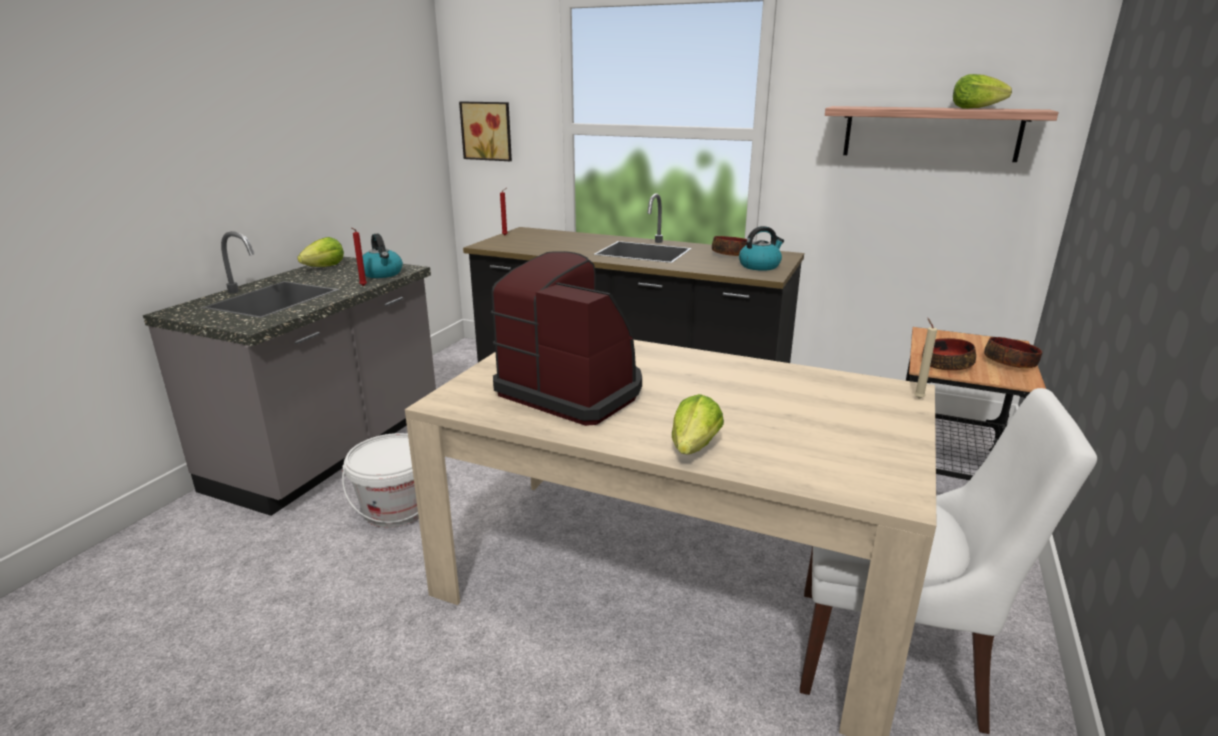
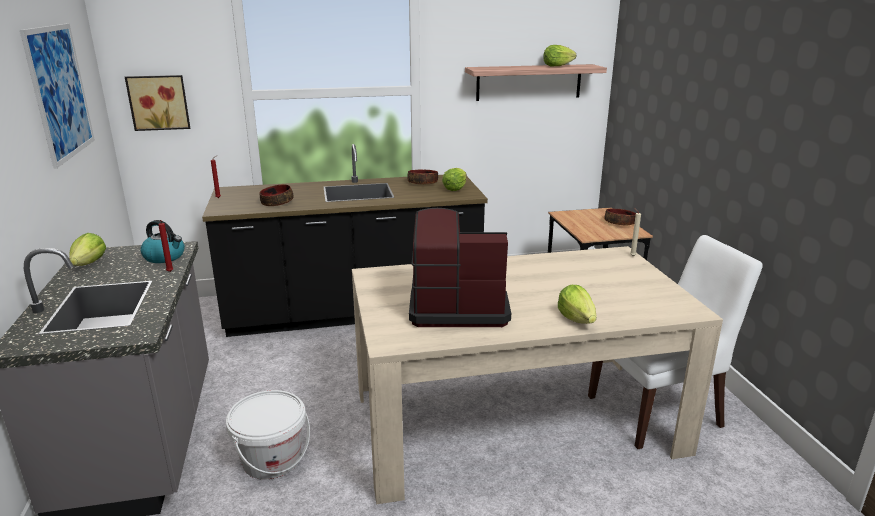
camera: 35 degrees left, 0 degrees up
(357, 103) = (60, 92): none -> picture
(760, 266) = (455, 189): kettle -> lettuce
(946, 364) = (593, 232): bowl -> bowl (276, 202)

